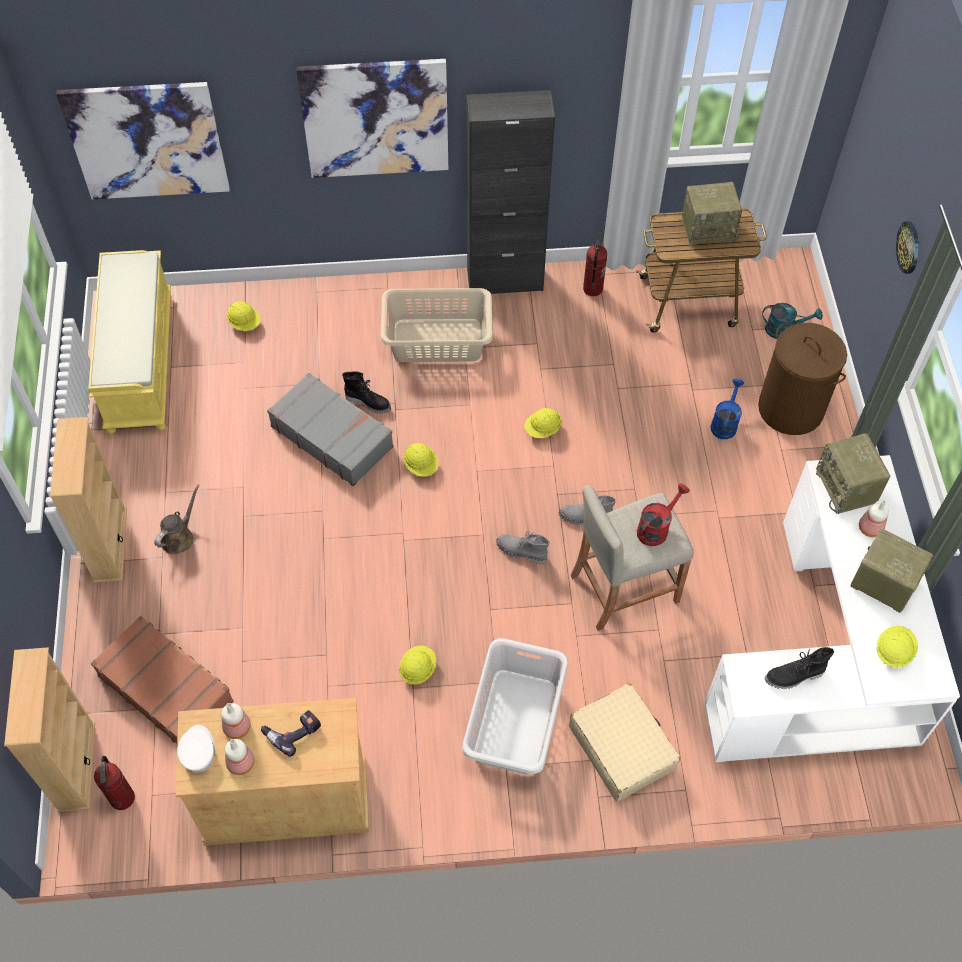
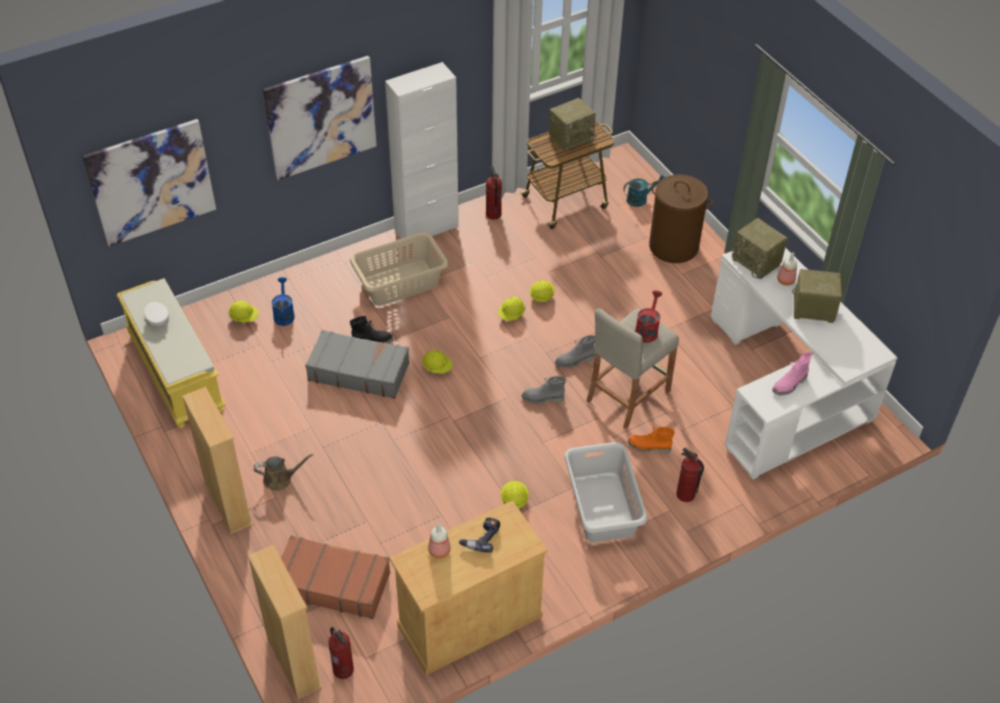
camera: 25 degrees left, 10 degrees down
(179, 537) = (280, 479): brown watering can -> brown watering can turned 75 degrees clockwise
(198, 751) = (420, 576): white cap -> white cap (156, 319)
(241, 763) = (457, 572): bottle -> none
(505, 280) = (426, 228): black cabinet -> white cabinet
(612, 666) = (649, 447): none -> orange boot
(622, 747) = (685, 495): beige suitcase -> fire extinguisher
(725, 423) = (635, 269): blue watering can -> blue watering can (284, 314)
(794, 677) = (790, 385): black boot -> pink boot
(893, 651) = (842, 346): yellow hard hat -> yellow hard hat (541, 296)
(909, 247) = (729, 92): wall clock -> none

